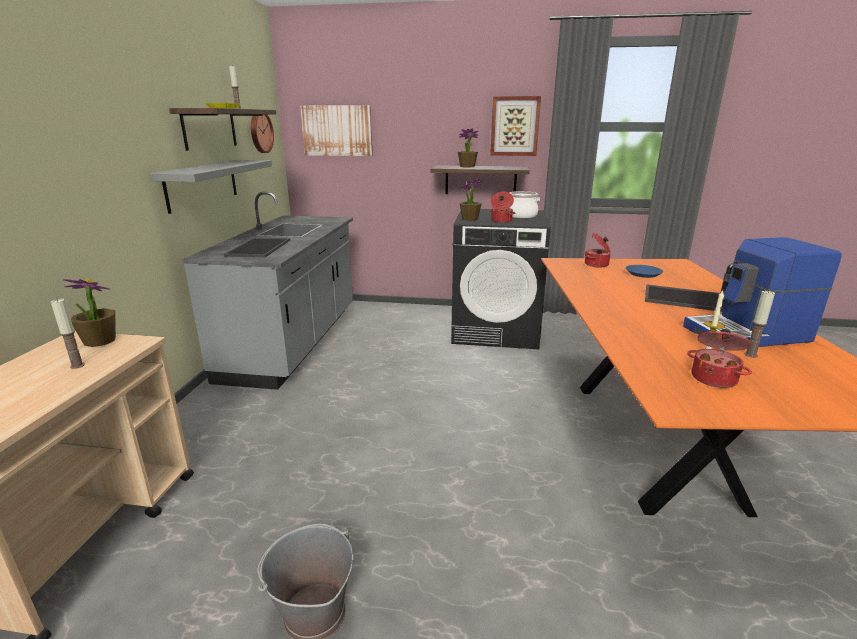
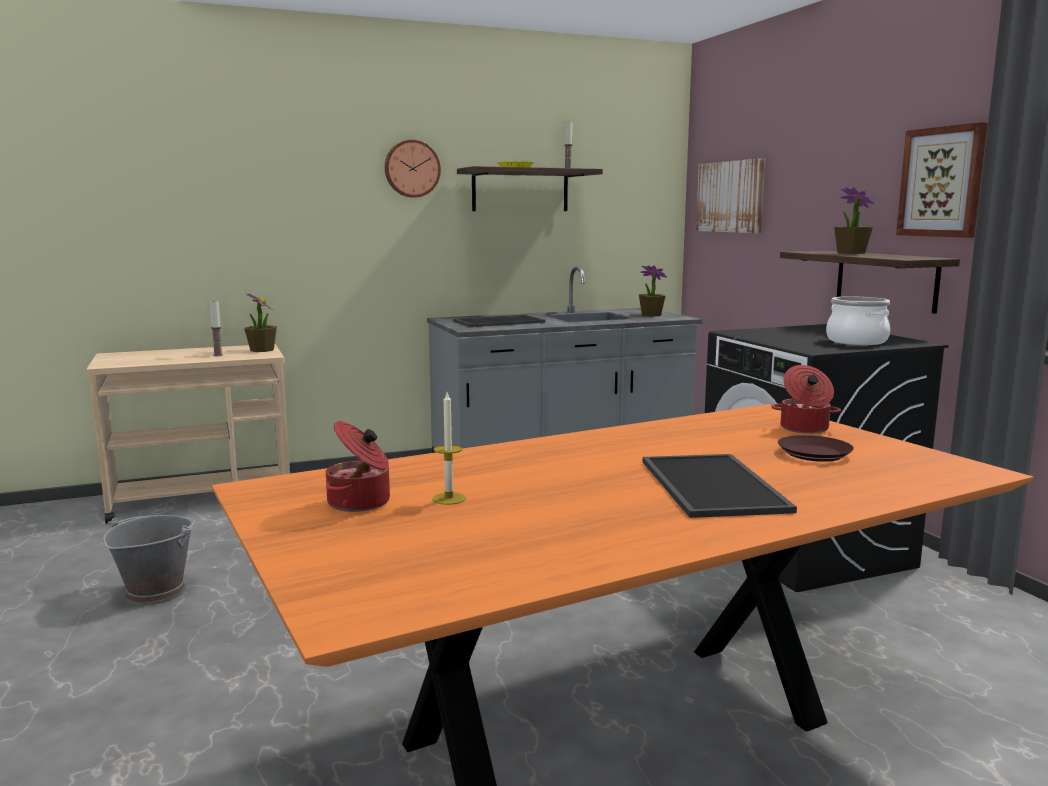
camera: 60 degrees right, 10 degrees down
(202, 184) = (491, 248): grey shelf -> none
(260, 132) = (626, 198): wall clock -> wall clock (412, 169)
(469, 219) = (758, 331): potted plant -> potted plant (651, 315)
(501, 221) = (785, 339): cooking pot -> none
(643, 273) = (815, 454): blue plate -> brown plate
(748, 334) = (576, 520): coffee machine -> none
(750, 355) = (476, 521): candle -> none

